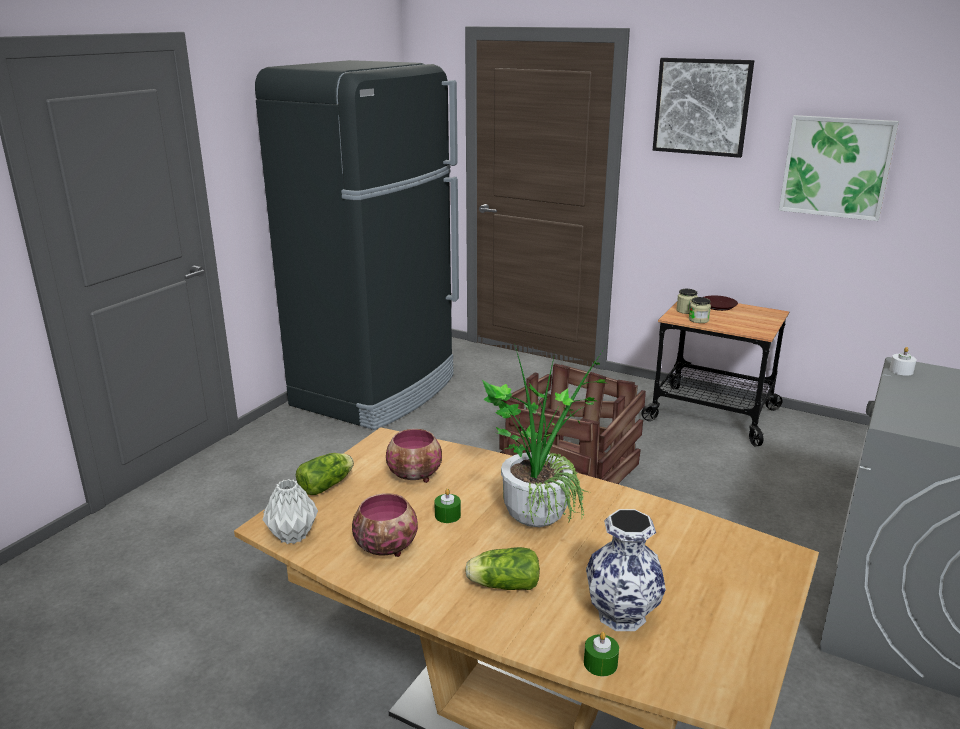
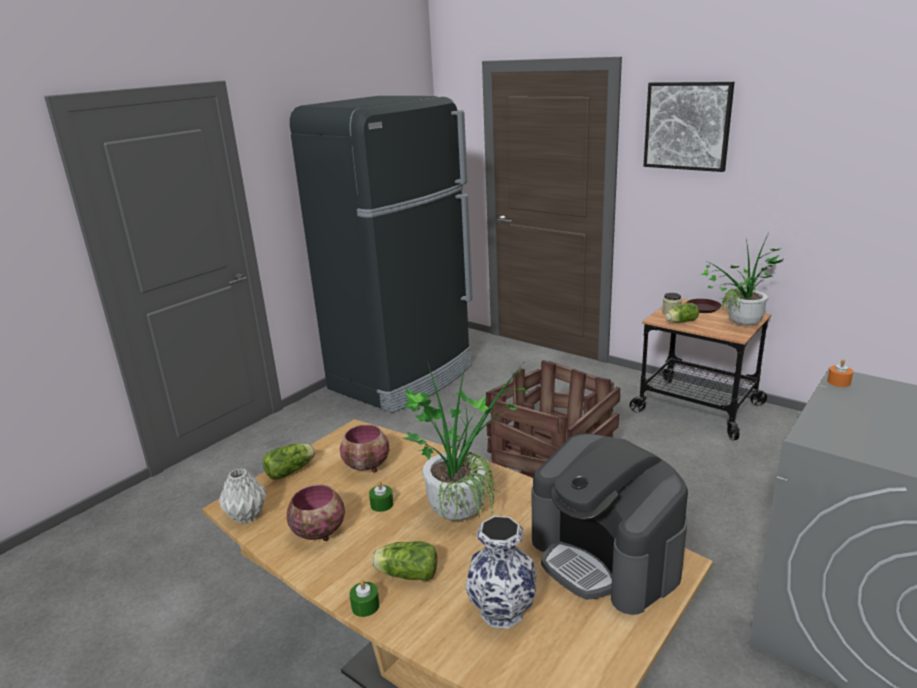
camera: 10 degrees right, 0 degrees up
(600, 663) = (466, 658): green candle -> green candle (365, 606)
(698, 320) = (680, 322): jar -> lettuce
(710, 555) = (605, 557): none -> coffee machine
(761, 322) = (740, 325): none -> potted plant
(836, 167) = (814, 179): picture -> none
(901, 371) = (838, 382): white candle -> orange candle

